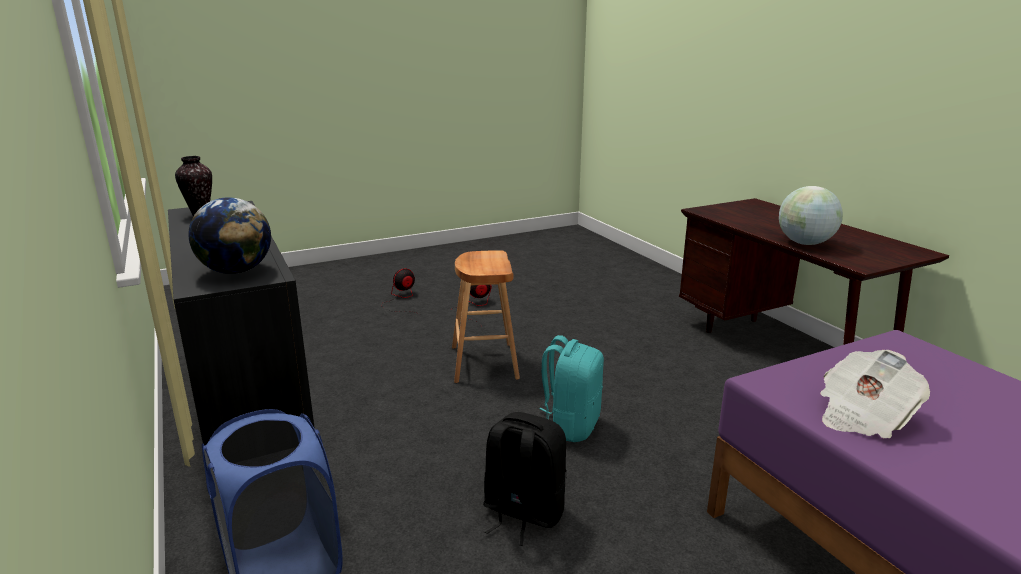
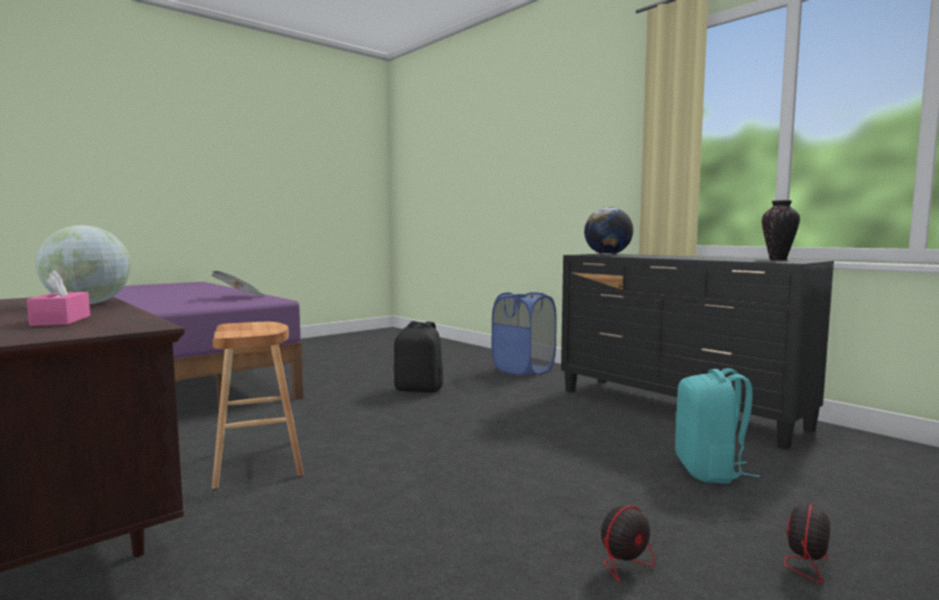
camera: 165 degrees right, 15 degrees down
(484, 363) = (510, 459): brown stool -> brown stool (258, 463)
(570, 425) = (395, 422): turquoise backpack -> turquoise backpack (710, 471)
(758, 219) = (61, 321): none -> pink tissue box

